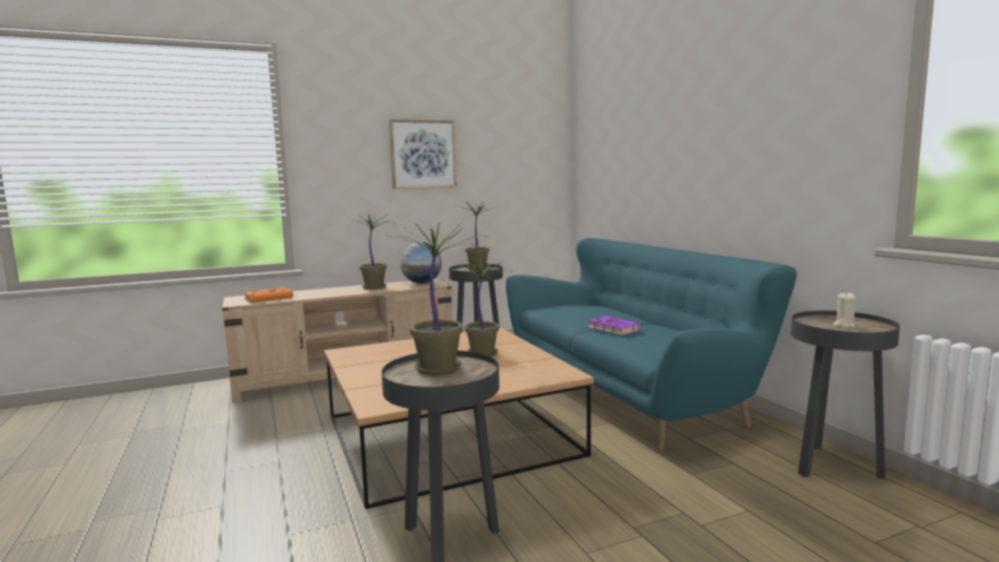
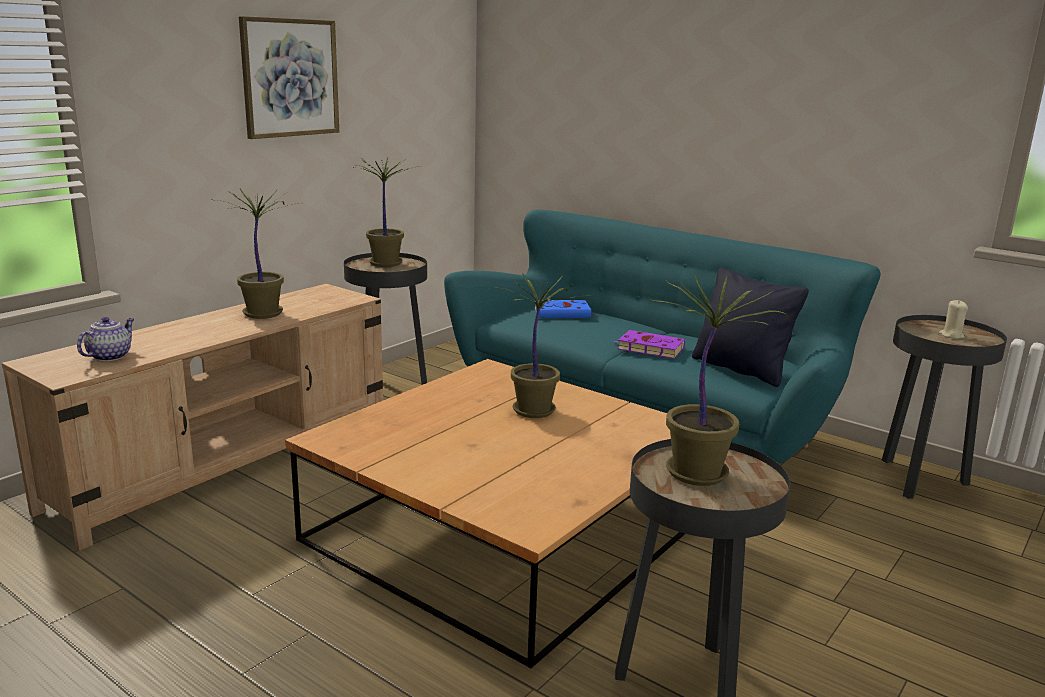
camera: 30 degrees left, 10 degrees up
(270, 298) = (110, 356): orange book -> teapot
(422, 283) = (326, 297): globe -> none
(585, 307) = (564, 313): none -> blue book
(665, 346) = (741, 369): none -> black pillow

